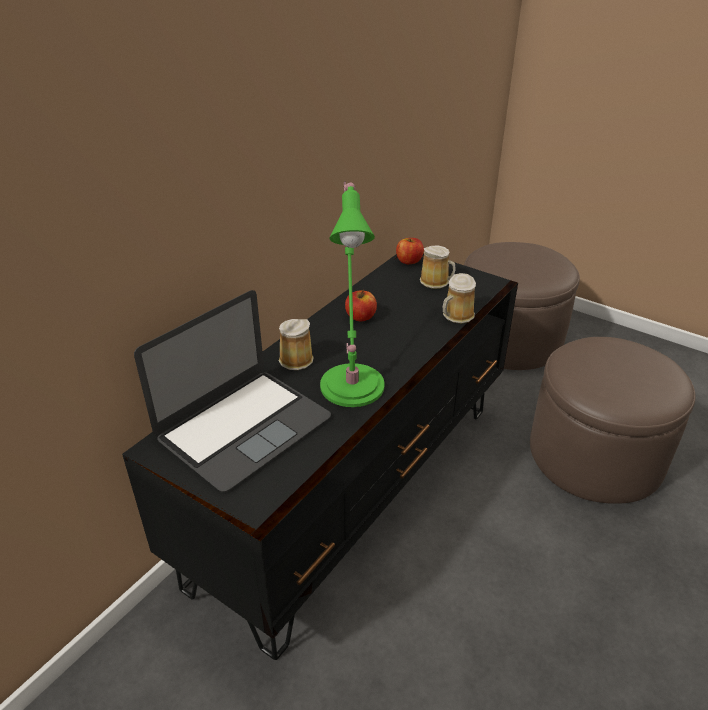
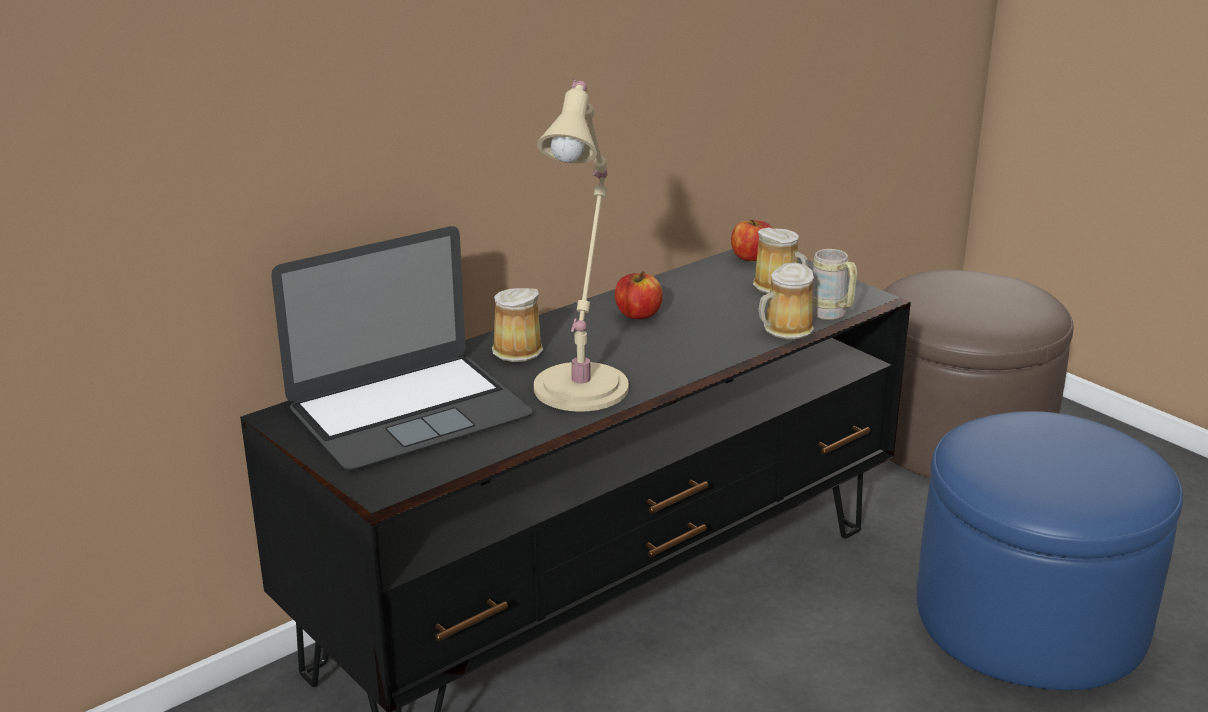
camera: 15 degrees right, 10 degrees down
(352, 382) = (583, 384): green table lamp -> beige table lamp
(479, 300) = (832, 316): none -> beige mug
(595, 455) = (1030, 618): brown ottoman -> blue ottoman

